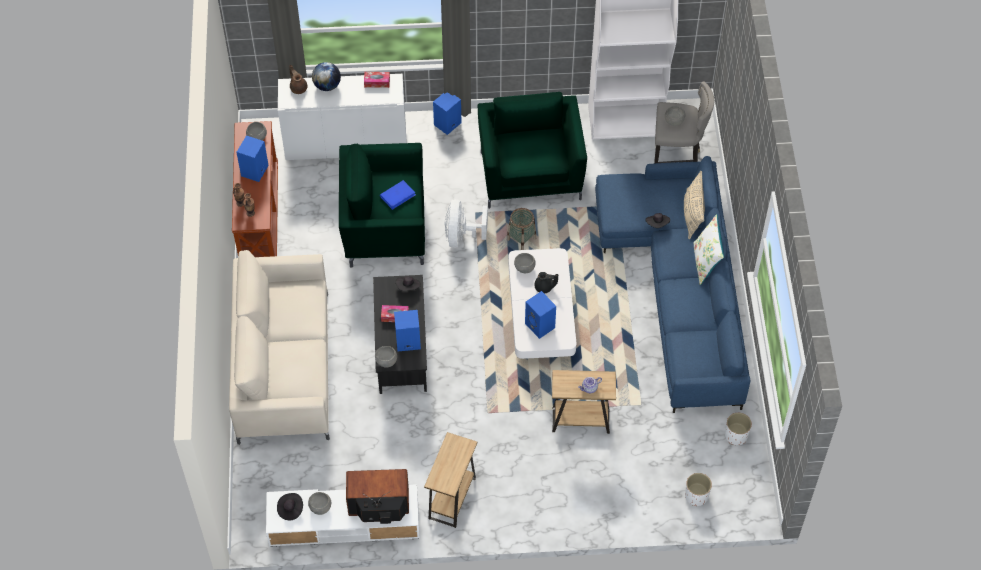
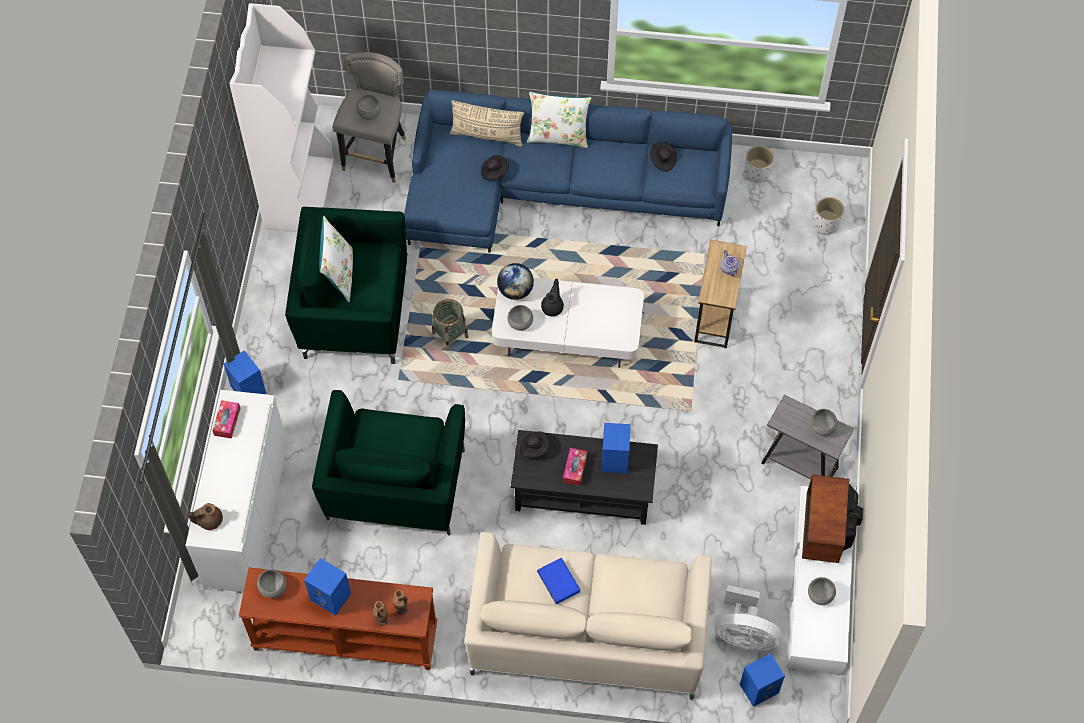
camera: 80 degrees left, 5 degrees up
(290, 509) = (819, 630): black hat -> black hat (662, 161)
(327, 85) = (216, 483): globe -> globe (515, 290)
(386, 361) = (640, 487): grey bowl -> grey bowl (822, 427)
(398, 195) = (397, 436): blue book -> blue book (558, 581)
(452, 498) = (799, 465): brown side table -> grey side table
(461, 236) = (430, 400): white fan -> white fan (744, 635)
(529, 135) = (339, 274): none -> white pillow
(540, 326) = (606, 320): blue speaker -> blue speaker (759, 687)

